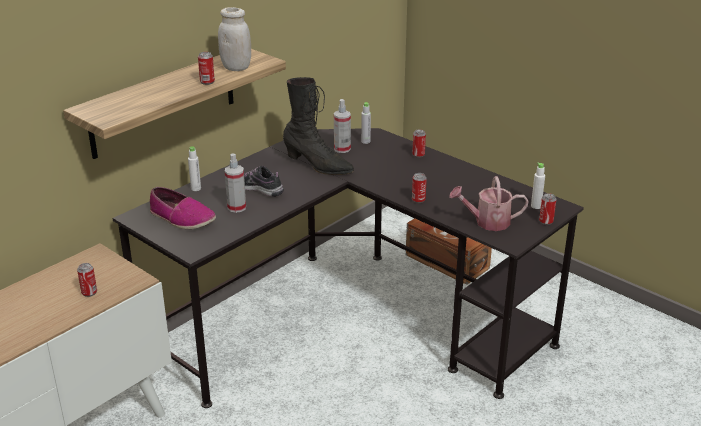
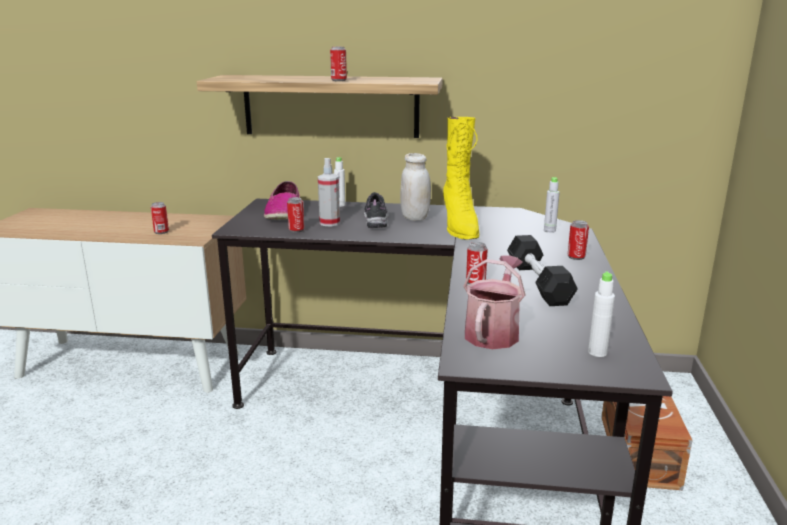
camera: 55 degrees right, 10 degrees down
(236, 67) = (387, 80): white jar -> white jar (415, 217)
(318, 166) = (460, 227): black boot -> yellow boot
(342, 149) = (513, 227): spray bottle -> none
(440, 182) = (538, 282): none -> black dumbbell
(487, 222) = (493, 332): watering can -> watering can turned 60 degrees clockwise
(546, 221) = (568, 371): can -> can (296, 230)

